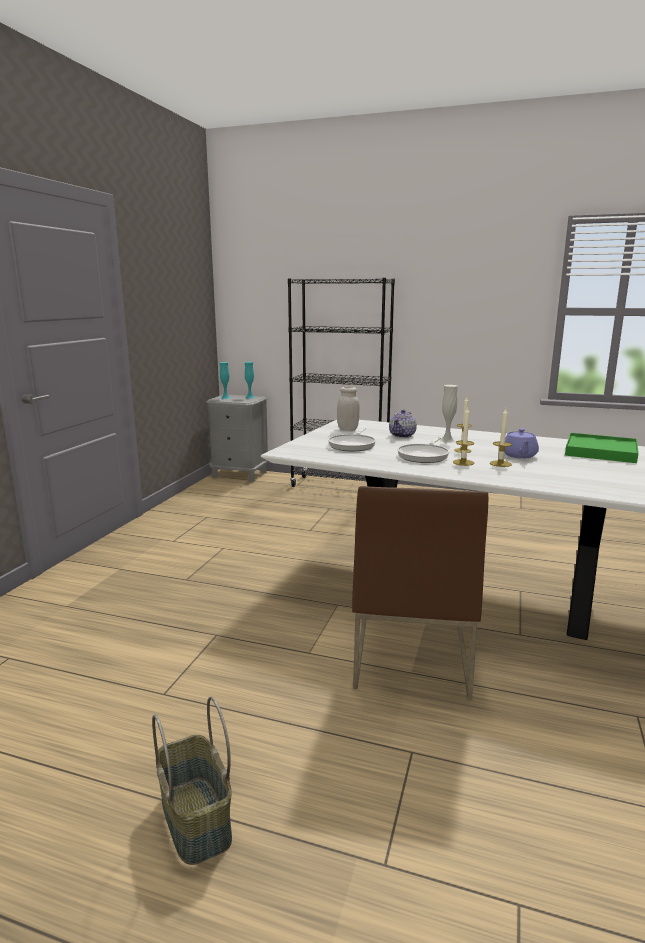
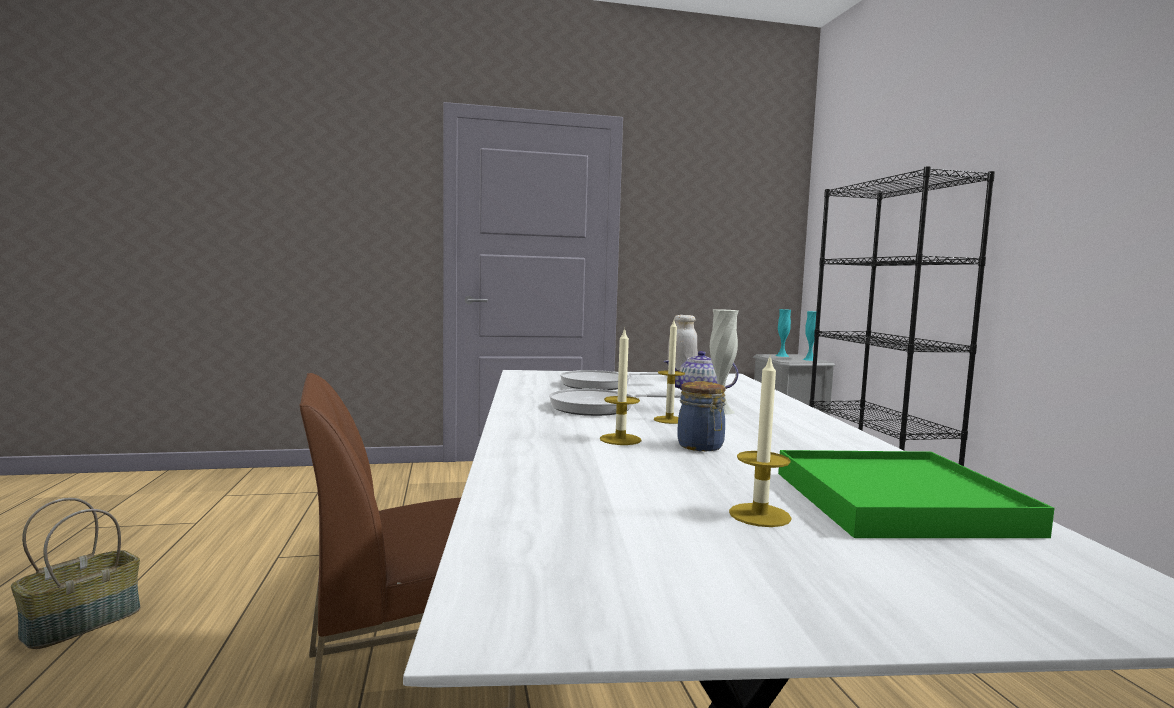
camera: 60 degrees right, 10 degrees down
(463, 462) = (592, 423): candle -> candle (759, 515)
(519, 456) = (701, 447): purple teapot -> jar

